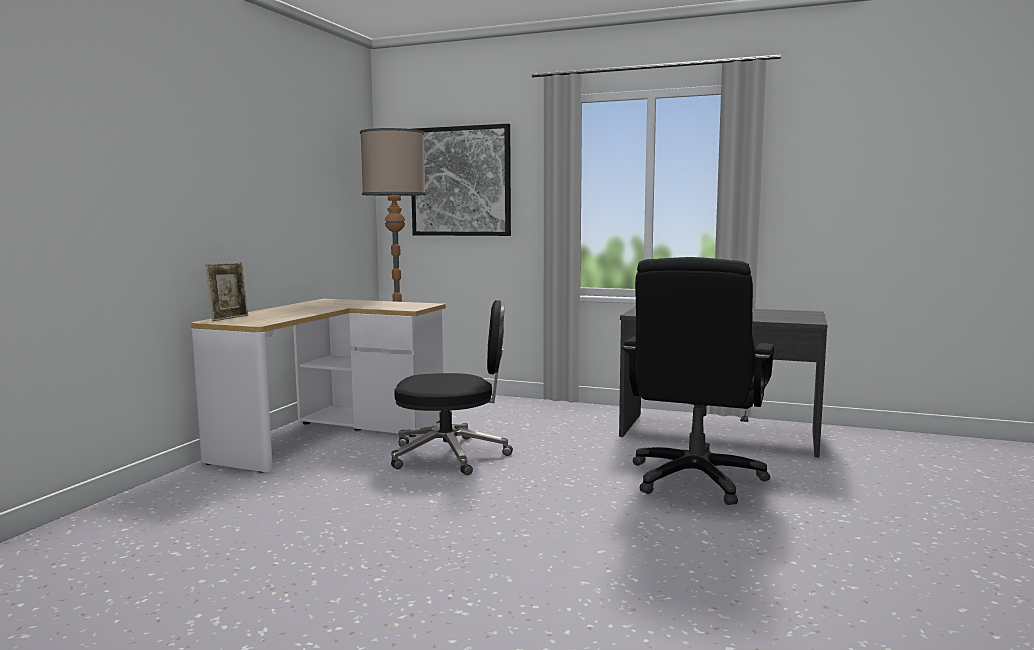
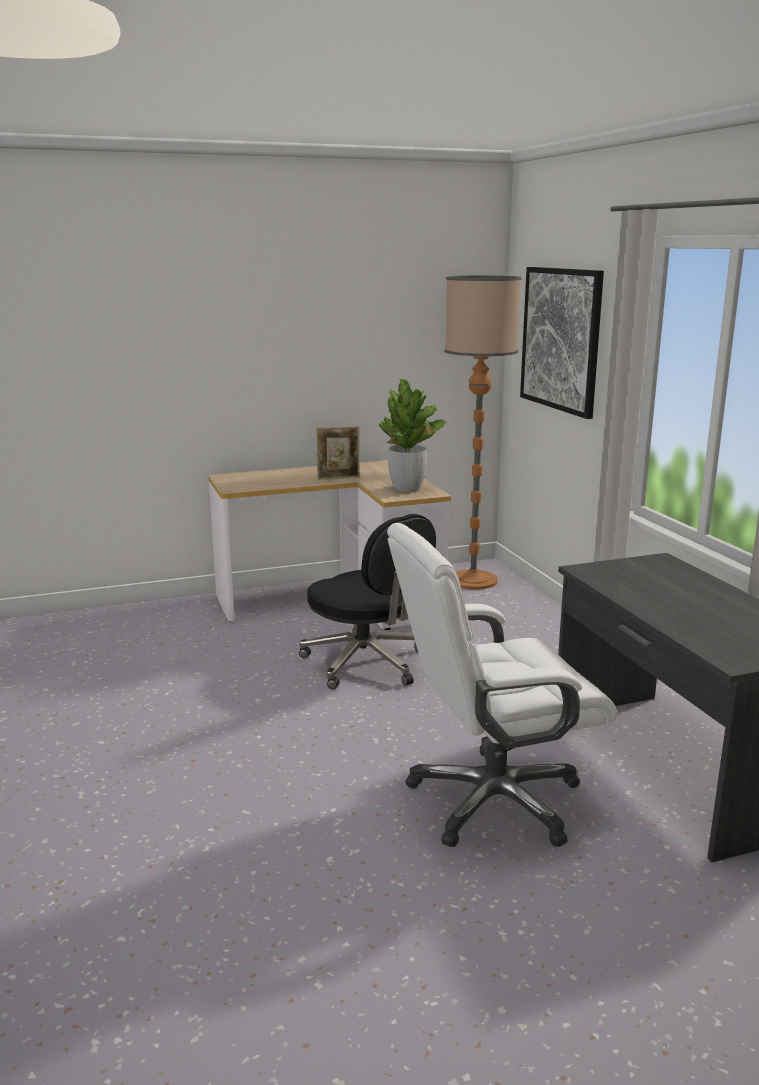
camera: 50 degrees right, 10 degrees up
(229, 318) = (241, 476): picture frame -> picture frame (338, 478)
(402, 305) = (407, 488): none -> potted plant
(696, 479) = (493, 801): black office chair -> white office chair

